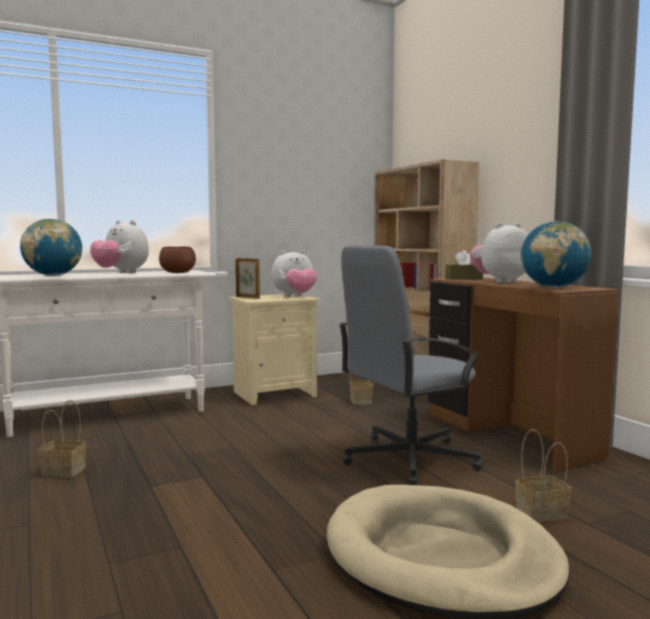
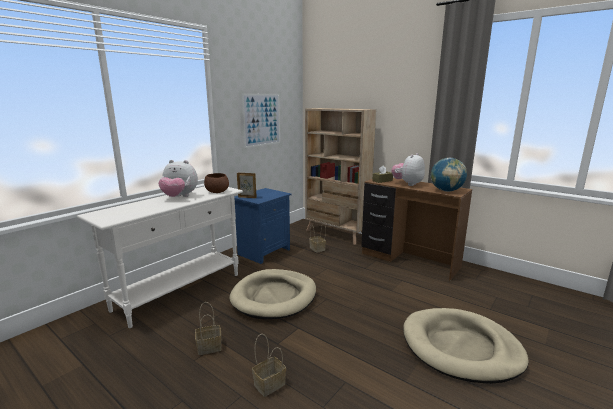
camera: 25 degrees left, 10 degrees up
(53, 276) = (143, 210): globe -> none
(219, 440) = (274, 296): none -> beige dog bed
(275, 393) = (264, 251): beige nightstand -> blue nightstand
(295, 296) = (273, 192): plush toy -> none
(305, 190) = (261, 119): none -> picture
(408, 459) = (384, 288): grey office chair -> none
(542, 513) = (470, 308): basket -> basket (270, 383)

